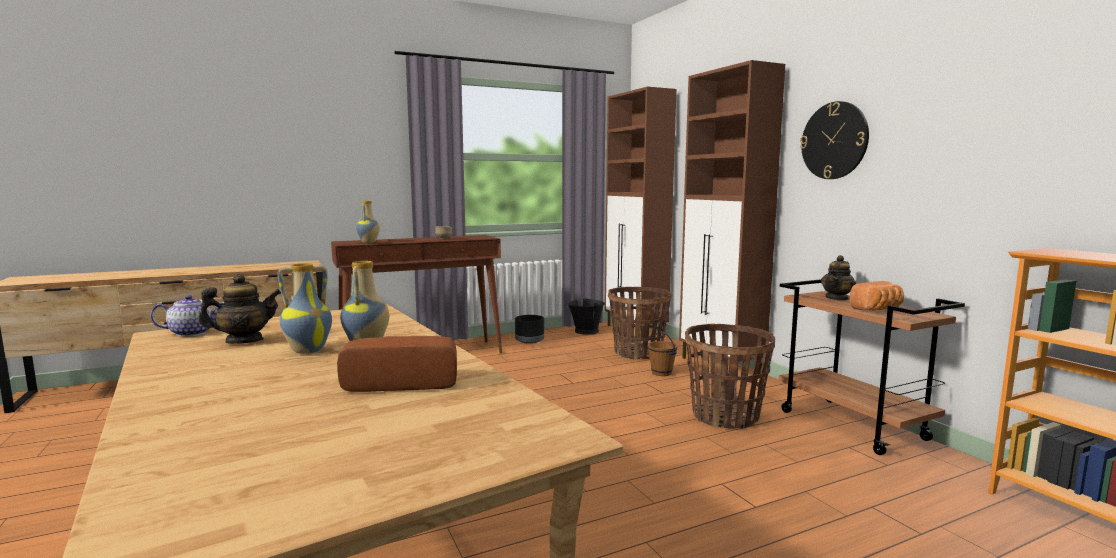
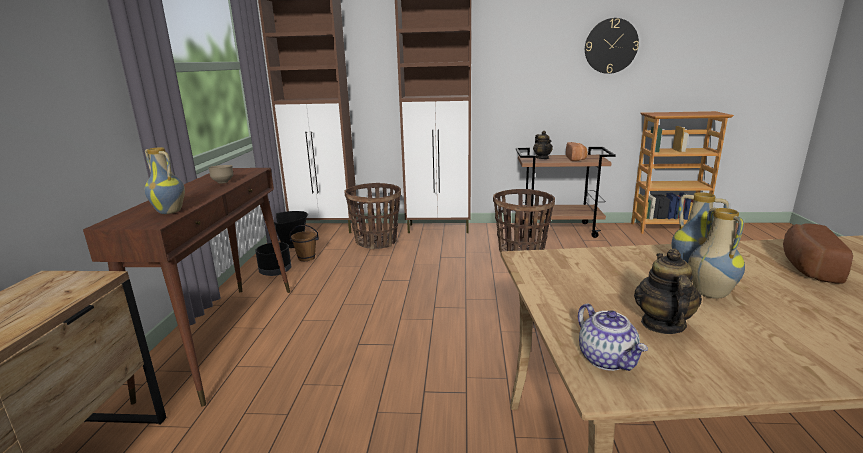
camera: 60 degrees left, 10 degrees up
(192, 333) = (607, 359): teapot -> teapot turned 150 degrees clockwise
(661, 373) = (428, 247): brown bucket -> brown bucket (306, 258)
(834, 140) = (514, 54): wall clock -> wall clock (611, 46)

